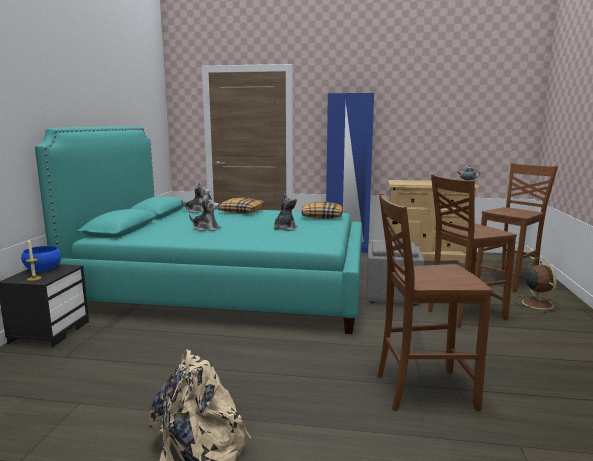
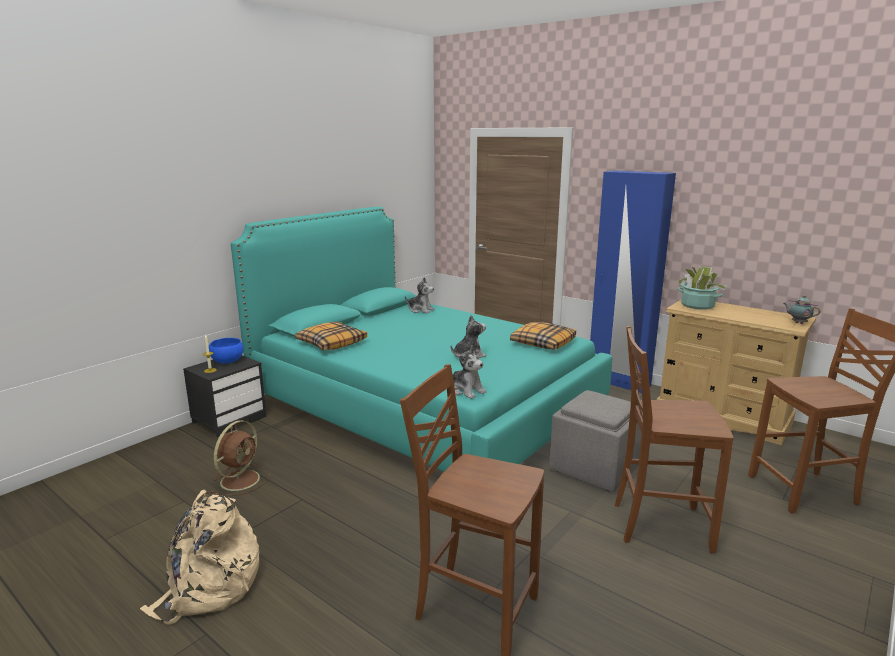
camera: 30 degrees right, 5 degrees up
(206, 228) = (390, 340): plush toy -> plush toy (466, 390)
(241, 212) = (464, 318): pillow -> pillow (331, 343)
(403, 182) = (697, 305): none -> potted plant
(536, 303) = (801, 542): brown fan -> brown fan (241, 479)

